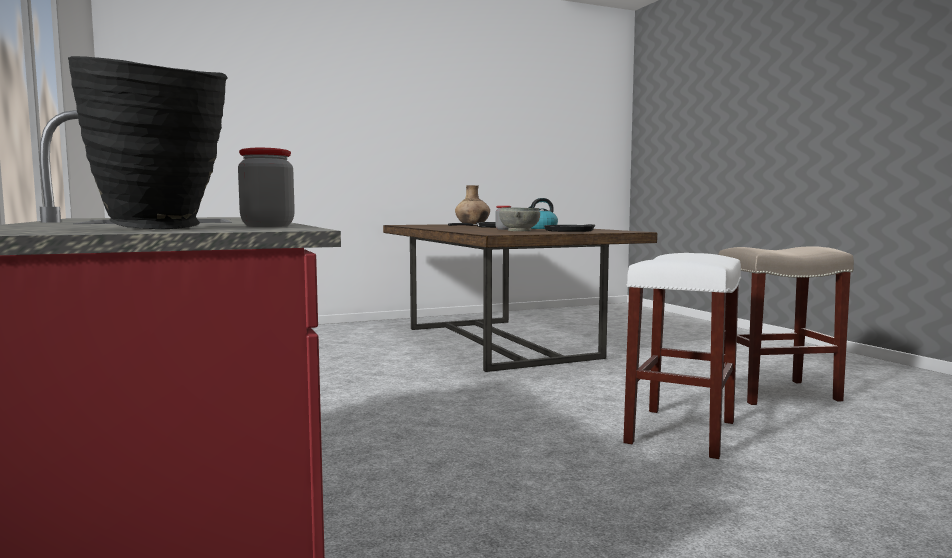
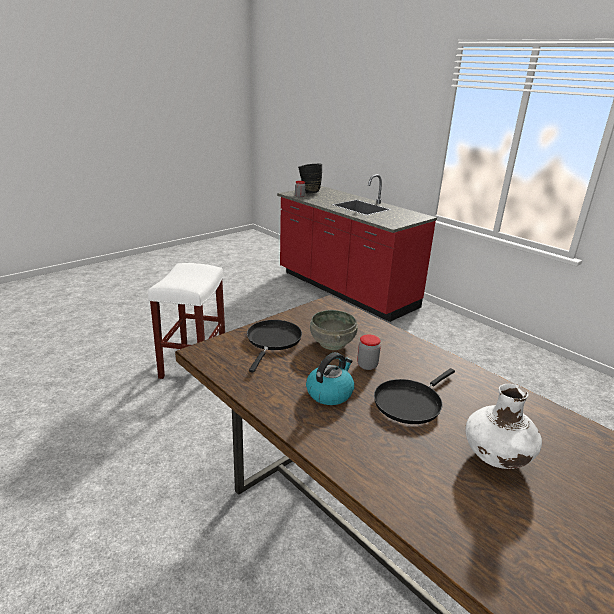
camera: 160 degrees right, 20 degrees up
(472, 226) = (496, 458): brown vase -> white vase
(776, 392) = (96, 429): beige stool -> none

